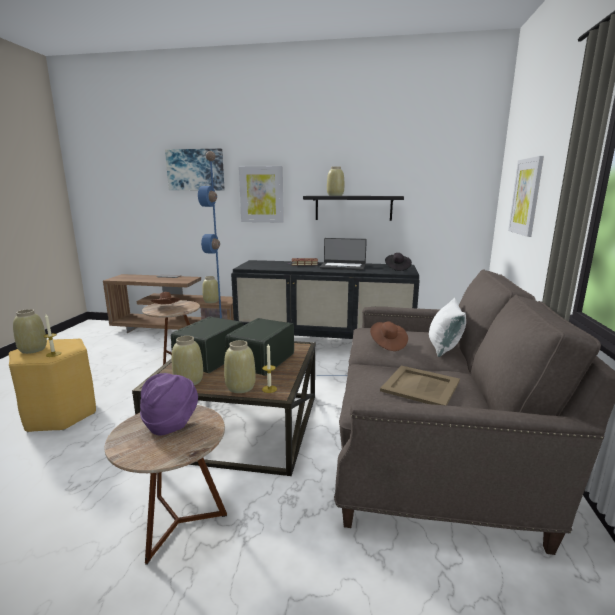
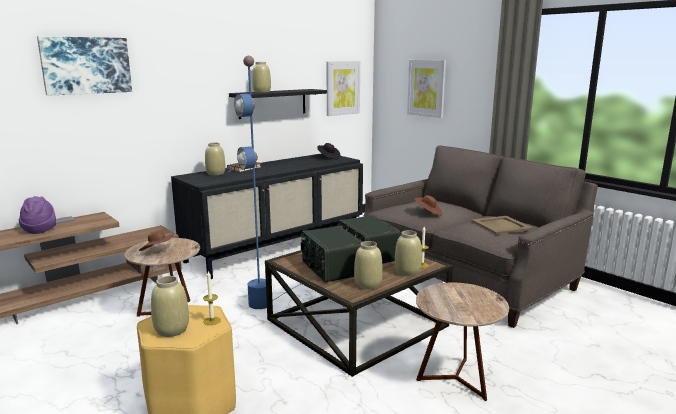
camera: 50 degrees left, 0 degrees up
(171, 424) = (451, 297): purple hat -> purple hat (40, 229)
(211, 301) = (144, 238): beige vase -> beige vase (215, 173)
(261, 194) = (178, 94): picture -> picture (342, 88)
(343, 266) = (285, 164): laptop -> none
(444, 347) = (453, 205): white pillow -> none

